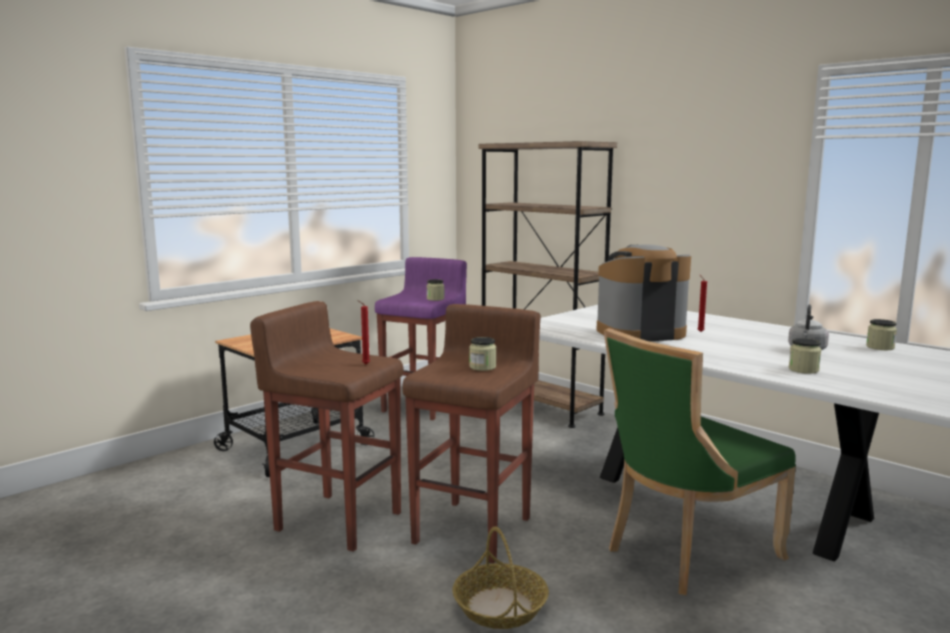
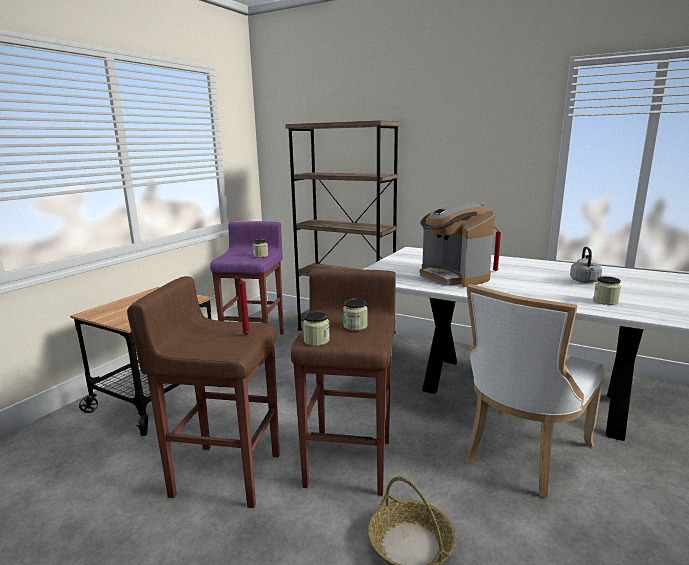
camera: 15 degrees left, 5 degrees up
(640, 333) = (453, 277): coffee machine -> coffee machine turned 90 degrees counterclockwise
(686, 553) = (522, 453): green chair -> white chair
(880, 347) = (627, 274): jar -> jar (316, 341)

